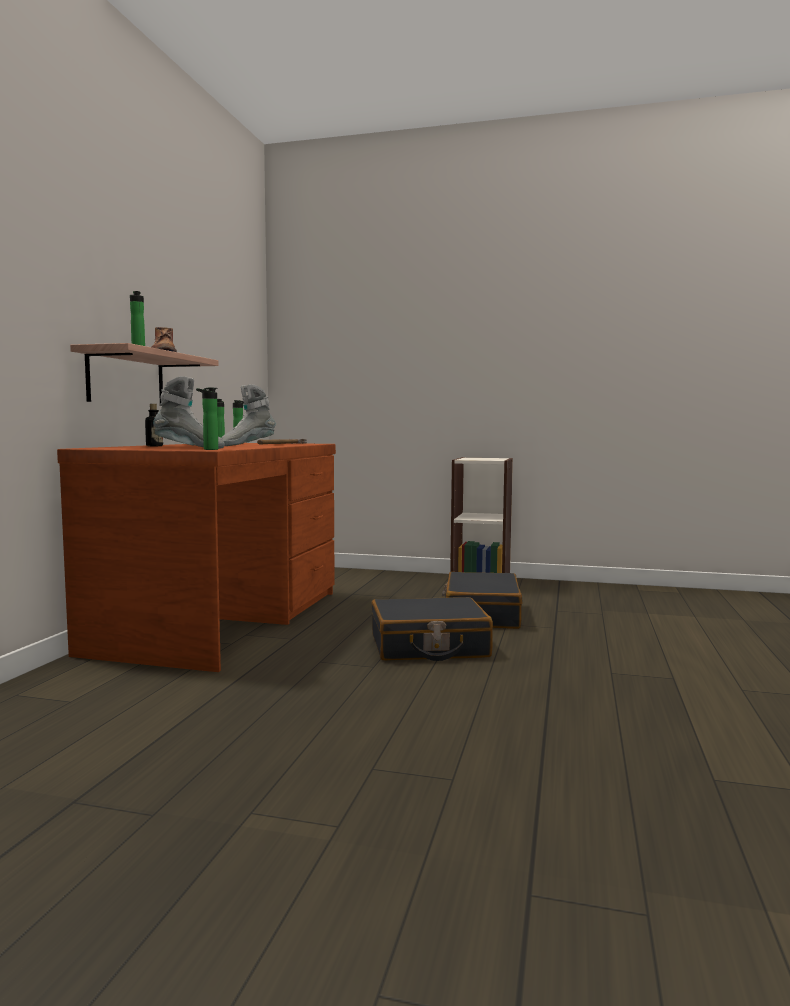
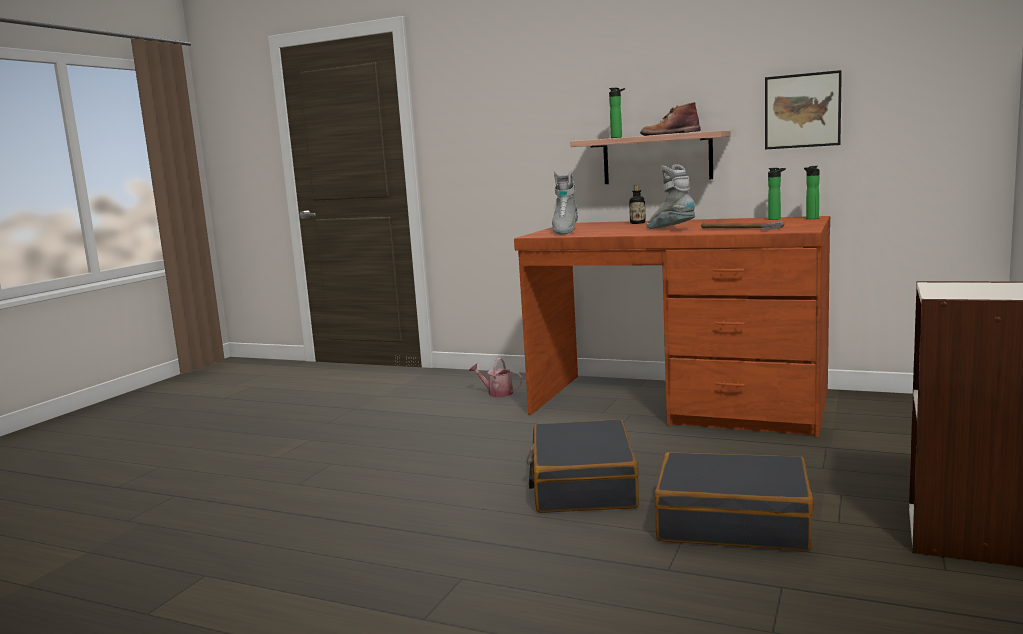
camera: 100 degrees right, 5 degrees up
(100, 693) = (497, 393): none -> watering can
(203, 354) = (802, 110): none -> picture
(208, 449) = (539, 235): bottle -> none

